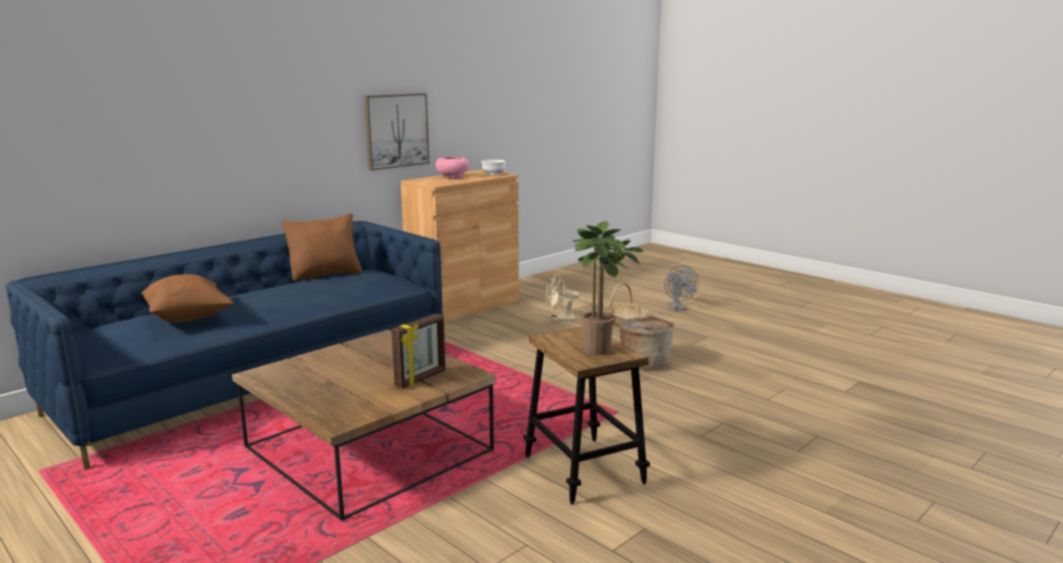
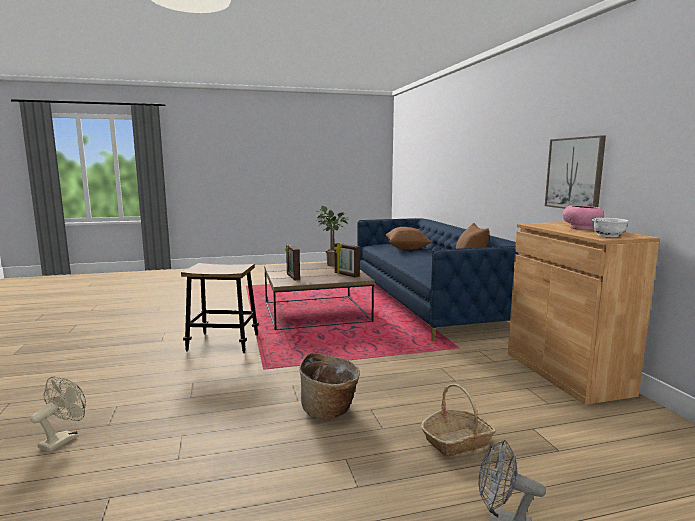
camera: 120 degrees right, 5 degrees down
(369, 349) = (346, 275): none -> picture frame
(559, 320) = (492, 407): beige fan -> beige fan (63, 439)
(600, 351) = (208, 269): potted plant -> potted plant (330, 265)

